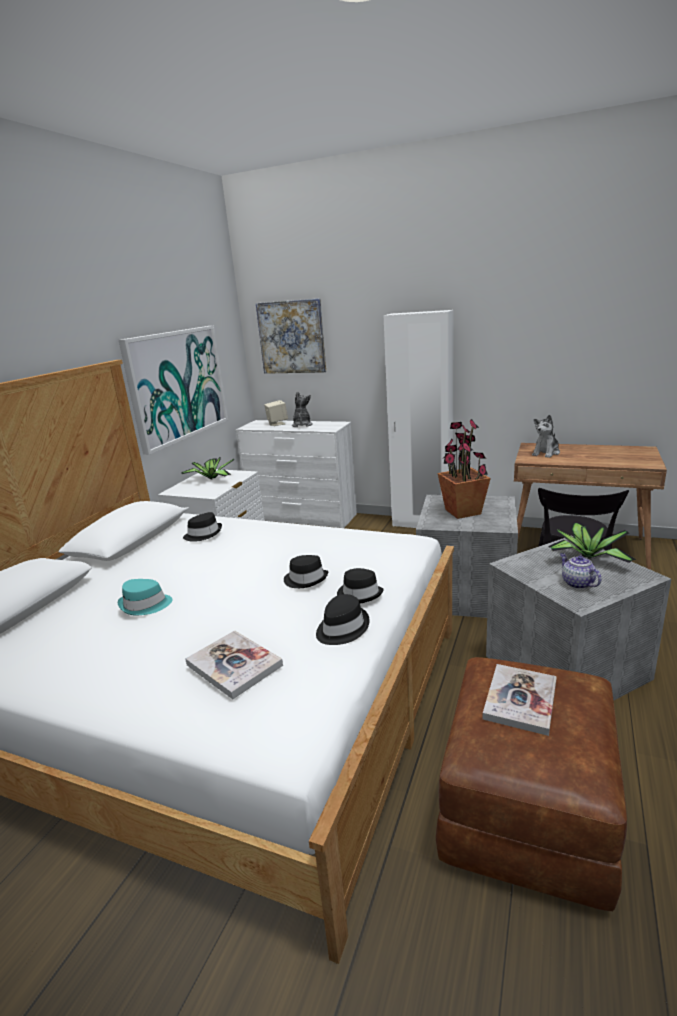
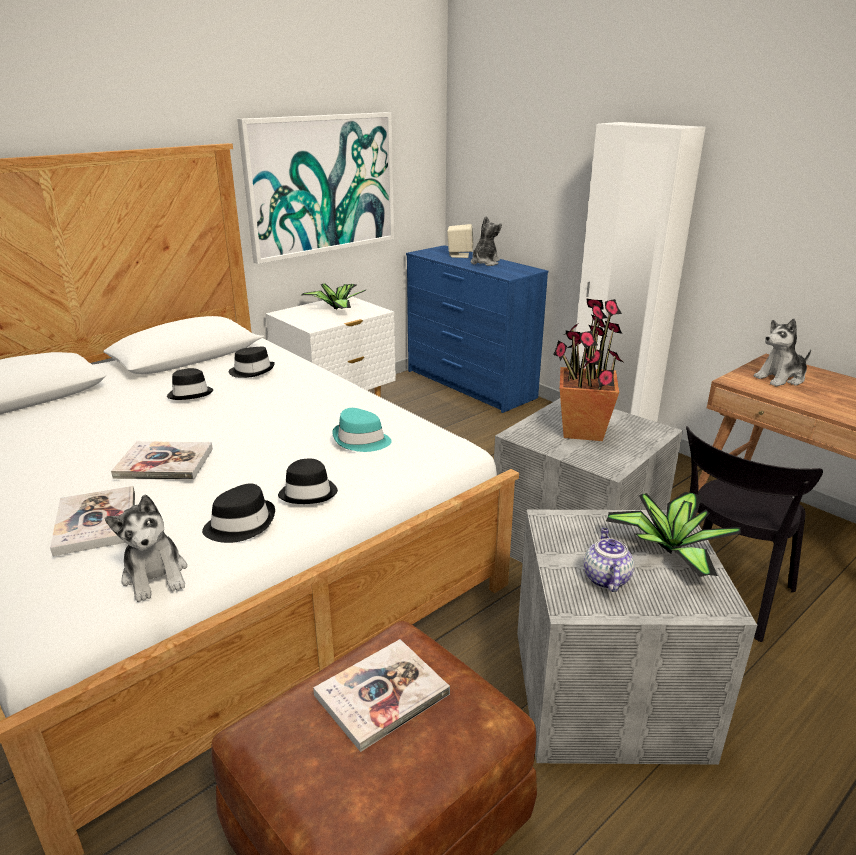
camera: 25 degrees right, 5 degrees up
(145, 605) = (111, 431): turquoise hat -> turquoise hat (361, 441)
(227, 611) = (164, 463): none -> book
(291, 337) = (498, 140): picture -> none
(302, 518) = (469, 385): white dresser -> blue dresser
(306, 579) = (280, 455): black hat -> black hat (190, 394)
(326, 681) = (156, 575): none -> plush toy

